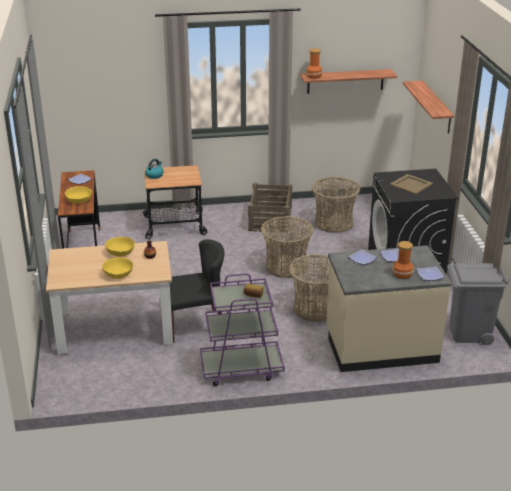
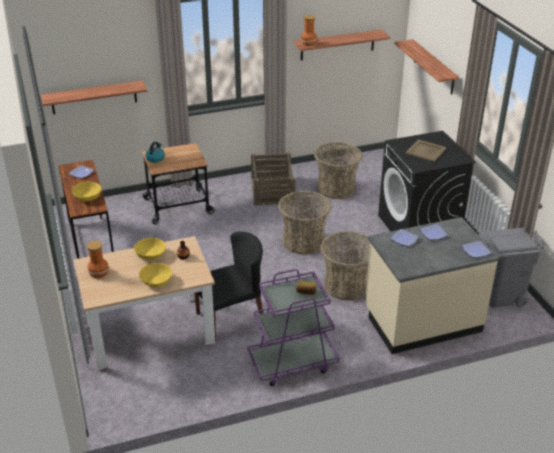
camera: 10 degrees left, 5 degrees up
(102, 112) = (94, 97): none -> shelf
(402, 274) = (449, 253): vase -> vase (98, 273)

